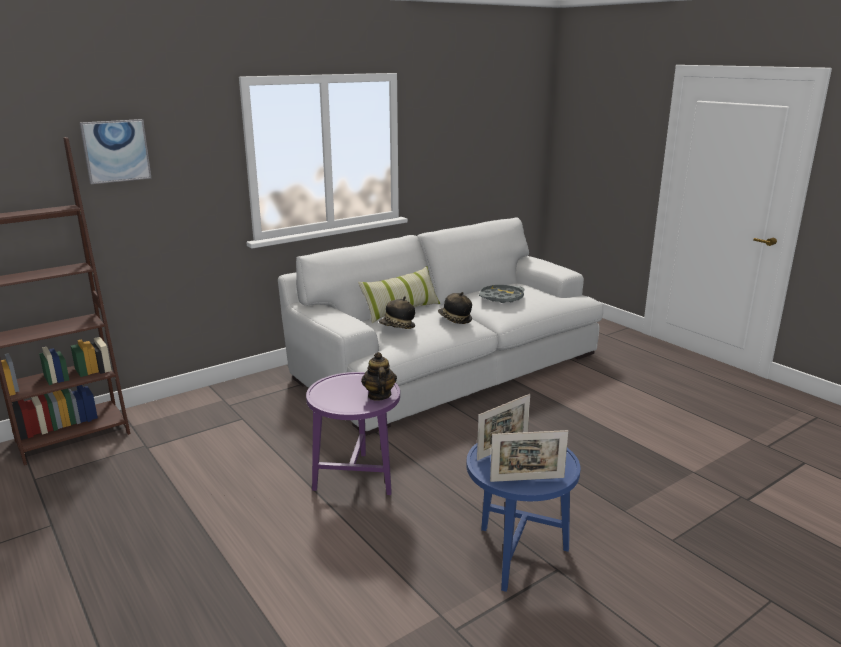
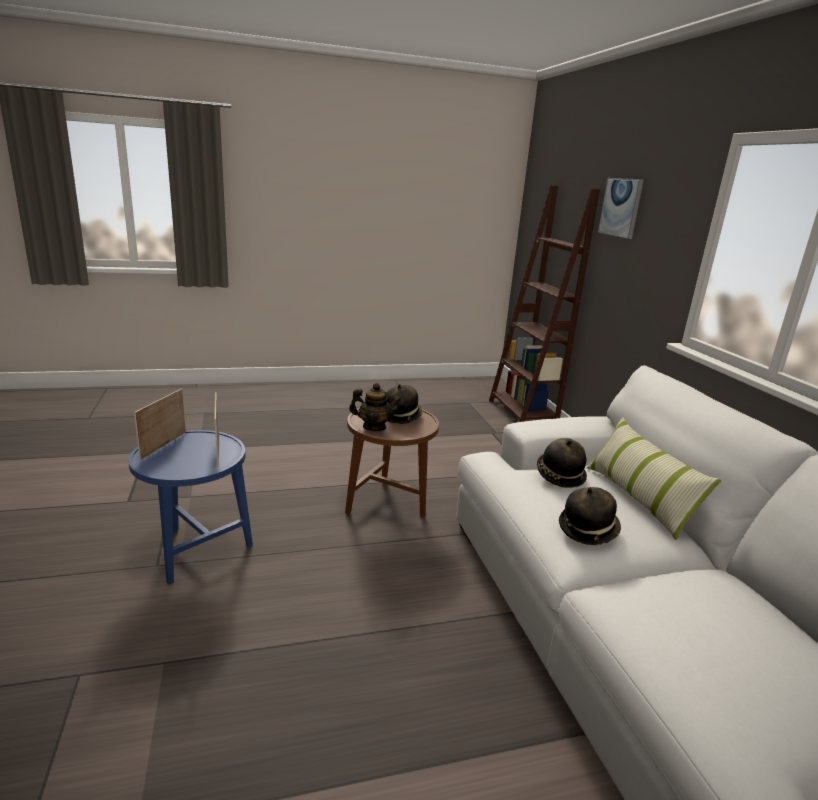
camera: 110 degrees right, 0 degrees up
(338, 391) = (401, 416): none -> hat
(356, 476) = (388, 504): purple side table -> brown side table
(501, 297) = (714, 621): grey tray -> none

